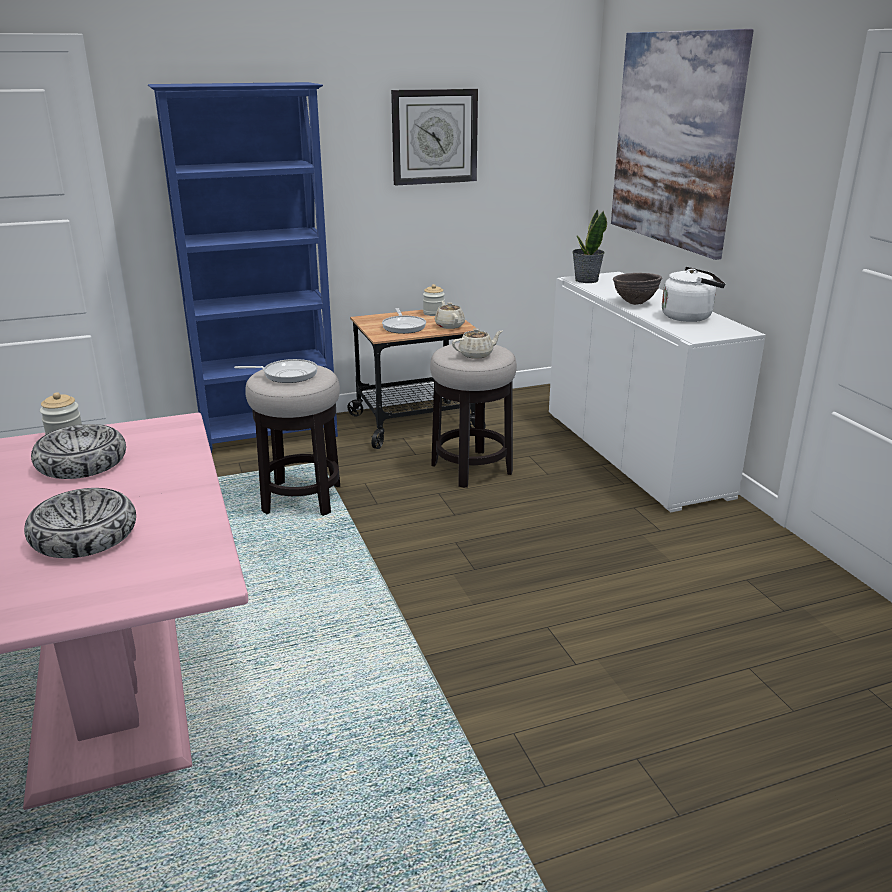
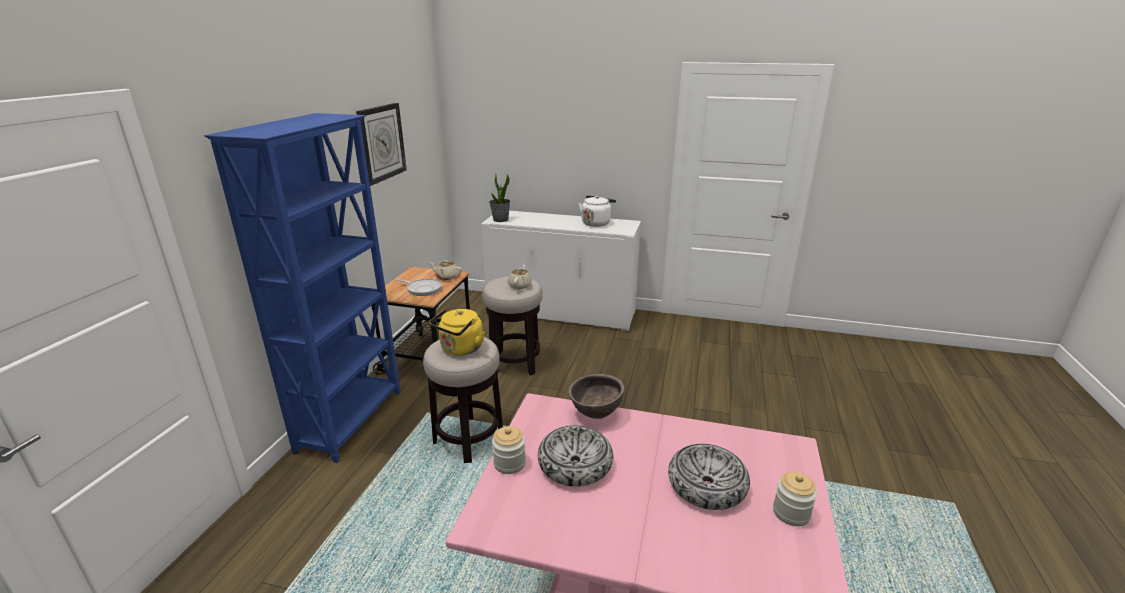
camera: 55 degrees left, 0 degrees up
(287, 375) = (460, 349): frying pan -> yellow kettle
(433, 313) = (415, 273): jar -> jar (791, 513)
(634, 303) = (558, 224): brown bowl -> brown bowl (595, 414)
(675, 140) = (536, 124): picture -> none

